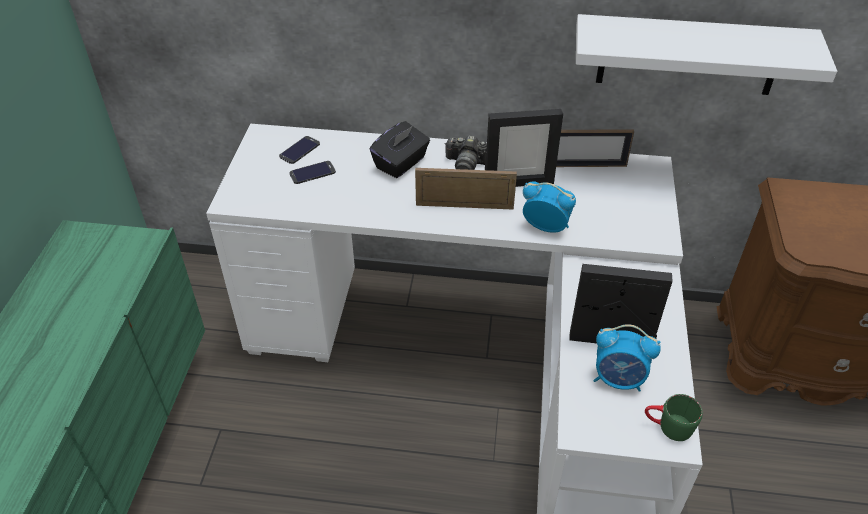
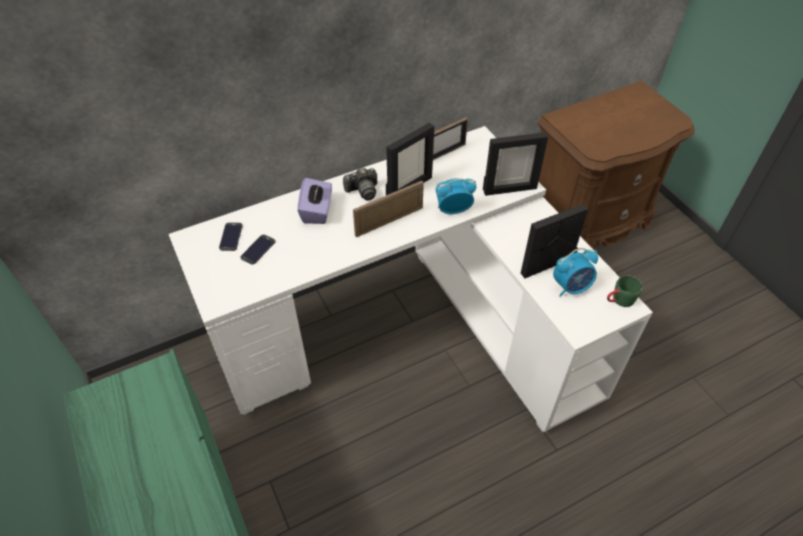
camera: 35 degrees left, 5 degrees up
(401, 163) = (317, 211): black tissue box -> purple tissue box
(636, 235) = (509, 189): none -> picture frame
(689, 55) = (485, 51): white shelf -> none

